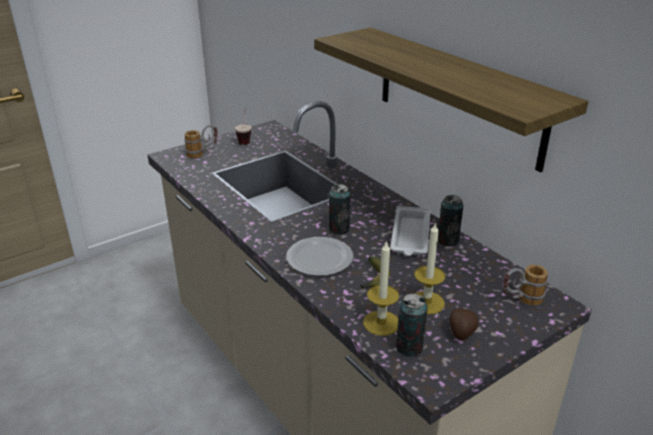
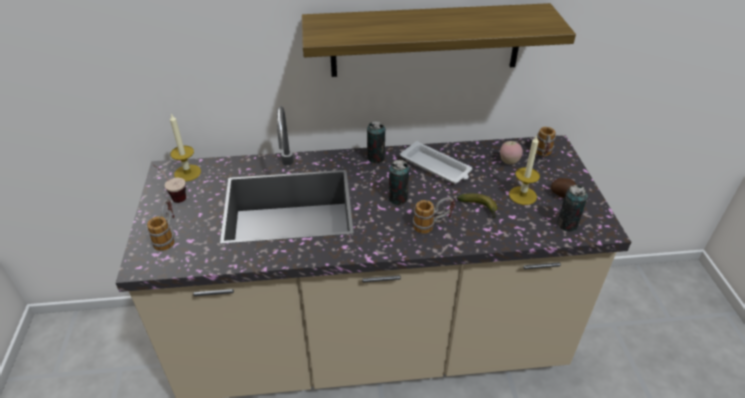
camera: 60 degrees left, 10 degrees up
(320, 258) = (432, 225): plate -> mug
(381, 323) = (534, 226): candle -> candle (187, 173)
(447, 241) = (455, 153): can -> can (376, 158)
(476, 278) = (509, 162): none -> apple

